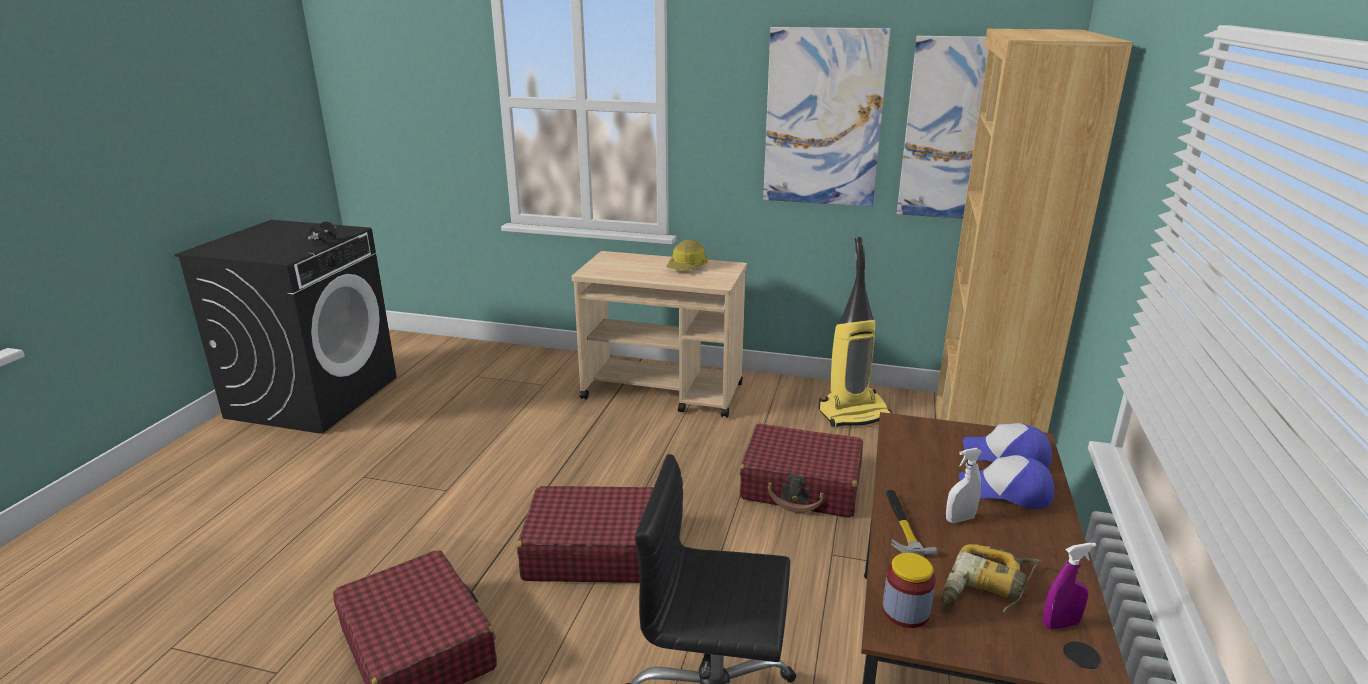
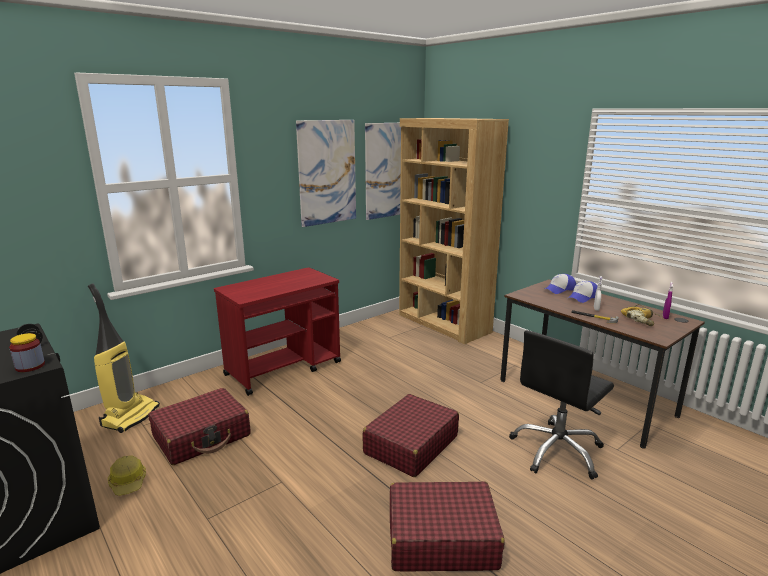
camera: 55 degrees left, 5 degrees down
(664, 392) = (284, 368): beige cart -> red cart
(687, 267) = (288, 278): hard hat -> hard hat (128, 482)
(801, 486) = (423, 368): red suitcase -> red suitcase (202, 436)
(854, 414) = (382, 333): vacuum cleaner -> vacuum cleaner (130, 416)
(905, 611) = (648, 334): jar -> jar (30, 366)

